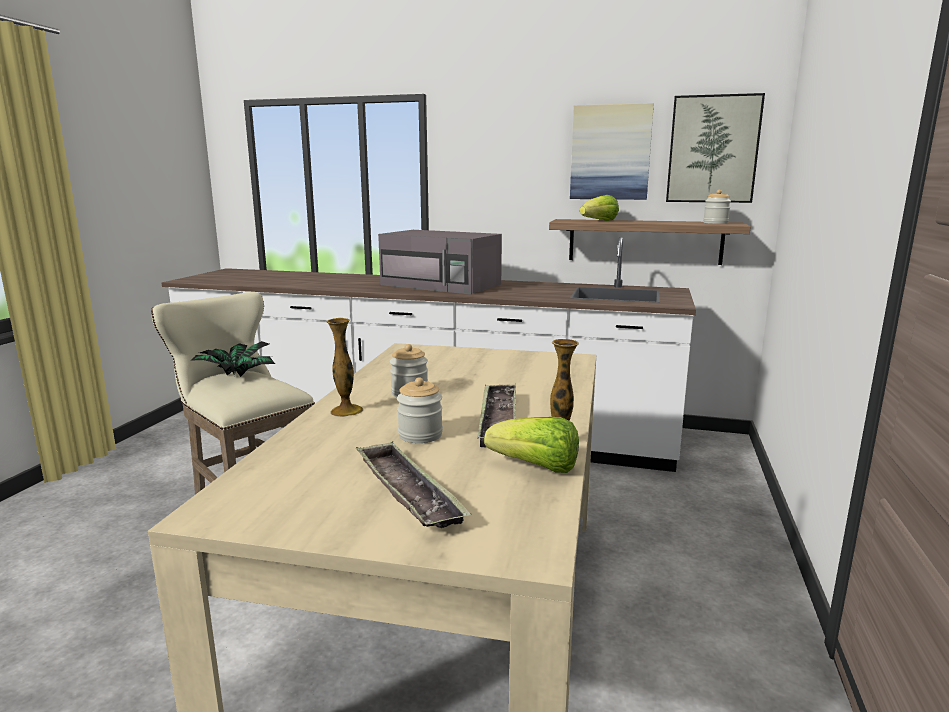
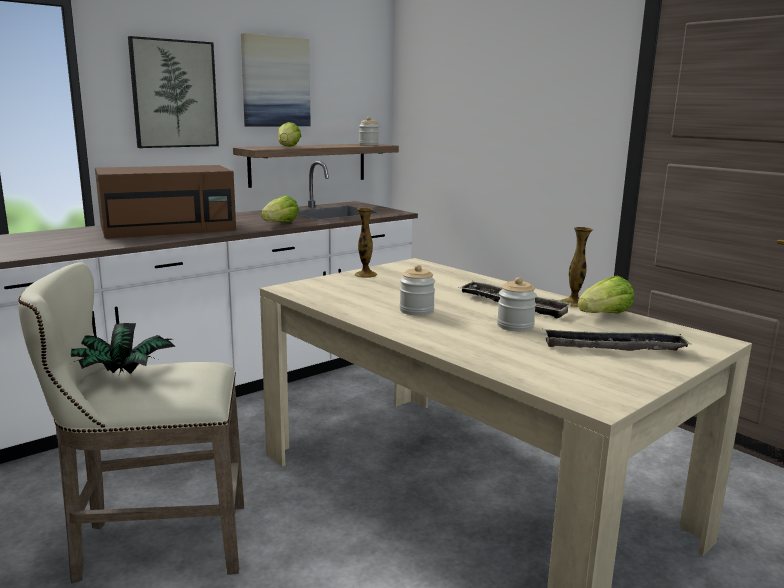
camera: 55 degrees left, 0 degrees up
(346, 411) = (429, 333): vase -> vase (365, 275)
(442, 285) = (170, 228): grey microwave -> brown microwave
(523, 295) = (280, 224): none -> lettuce
(713, 149) = (350, 83): picture -> picture (174, 94)

